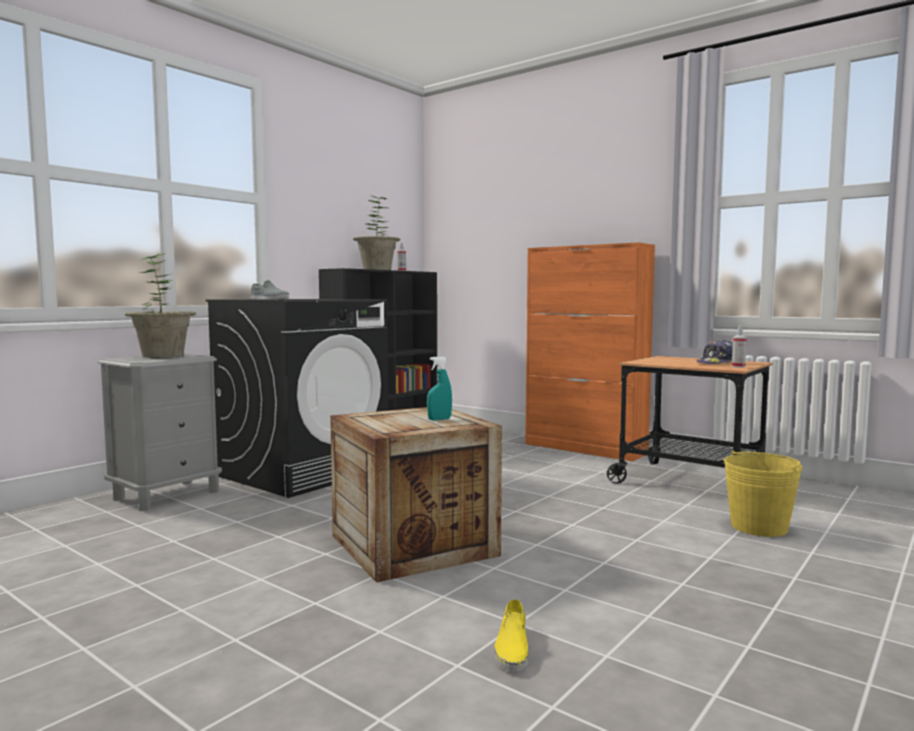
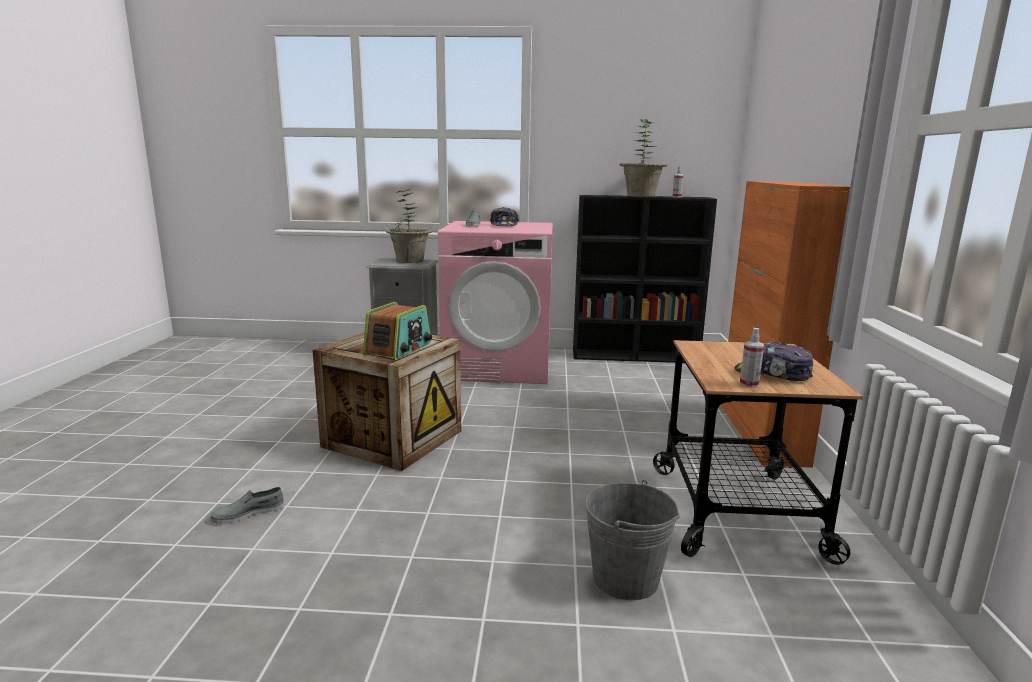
camera: 55 degrees right, 10 degrees up
(295, 299) = (504, 225): none -> cap
(304, 472) = (499, 366): black washing machine -> pink washing machine
(439, 419) = (399, 349): turquoise spray bottle -> radio
(512, 647) = (248, 513): yellow shoe -> grey shoe
(759, 527) = (626, 578): yellow bucket -> grey bucket

